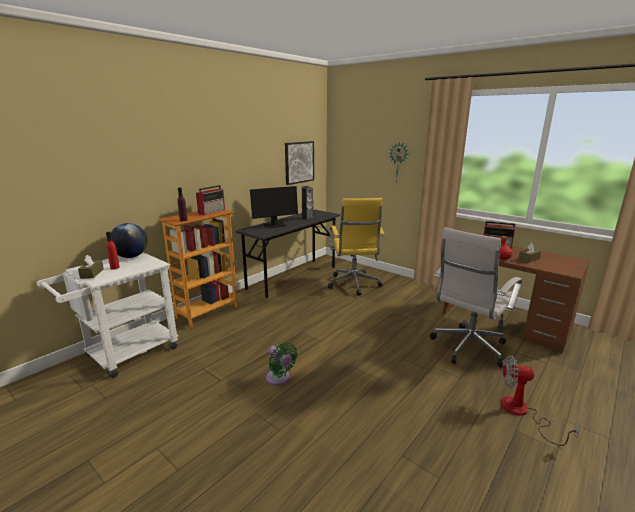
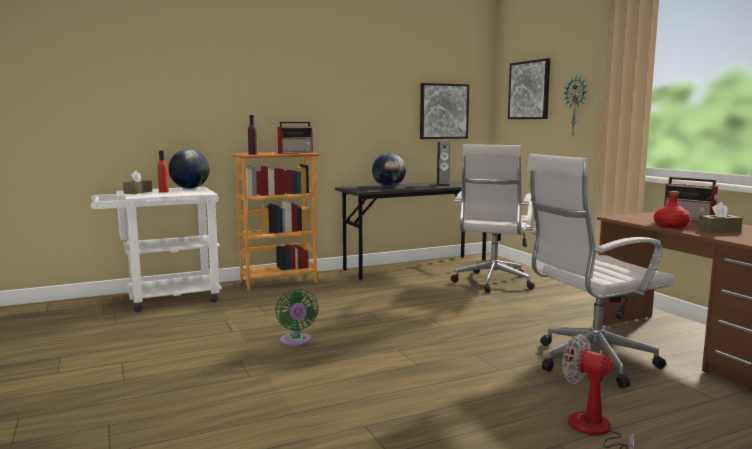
camera: 25 degrees right, 10 degrees down
(274, 225) = (388, 187): monitor -> globe
(354, 285) = (492, 283): yellow office chair -> white office chair
(358, 147) = (529, 90): none -> picture

